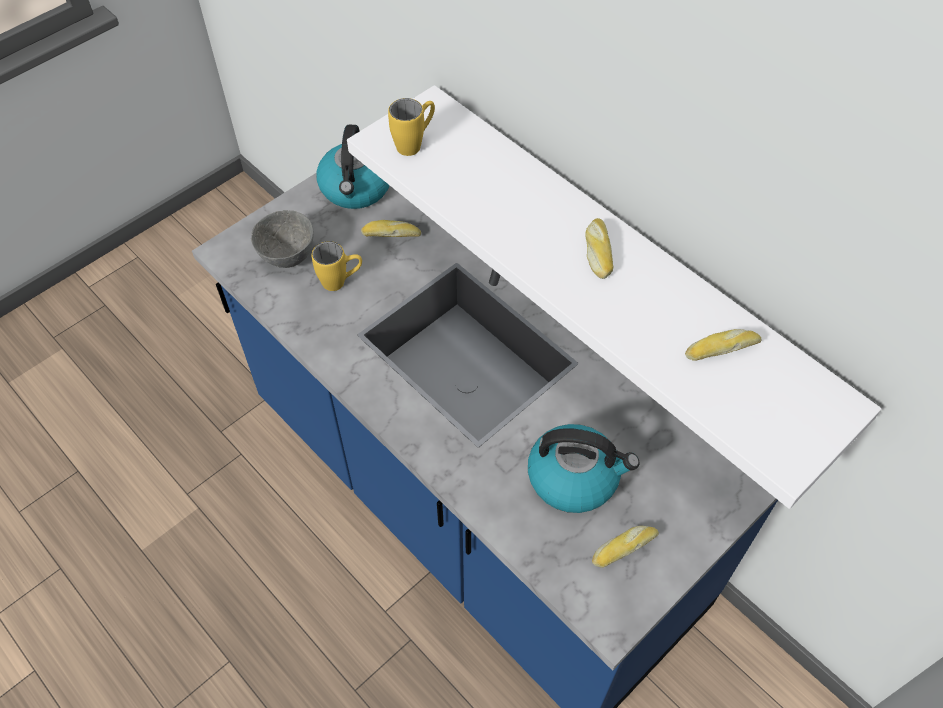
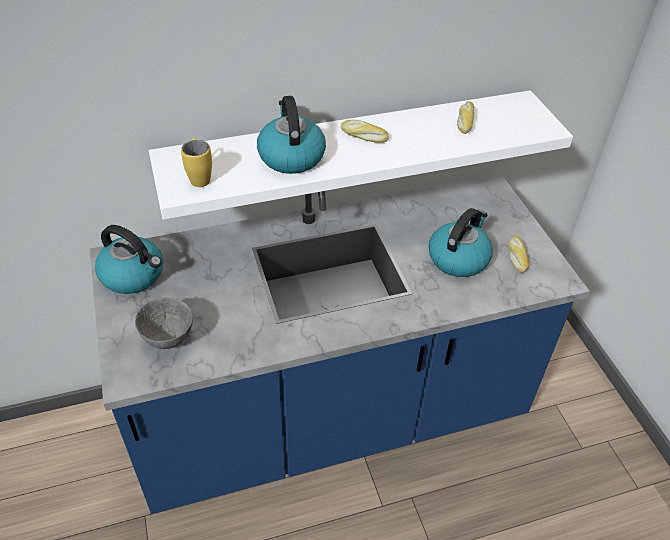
camera: 65 degrees left, 10 degrees down
(341, 282) = (219, 315): yellow mug -> none
(391, 234) = (197, 271): bread -> none
(505, 201) = (291, 156): none -> kettle

